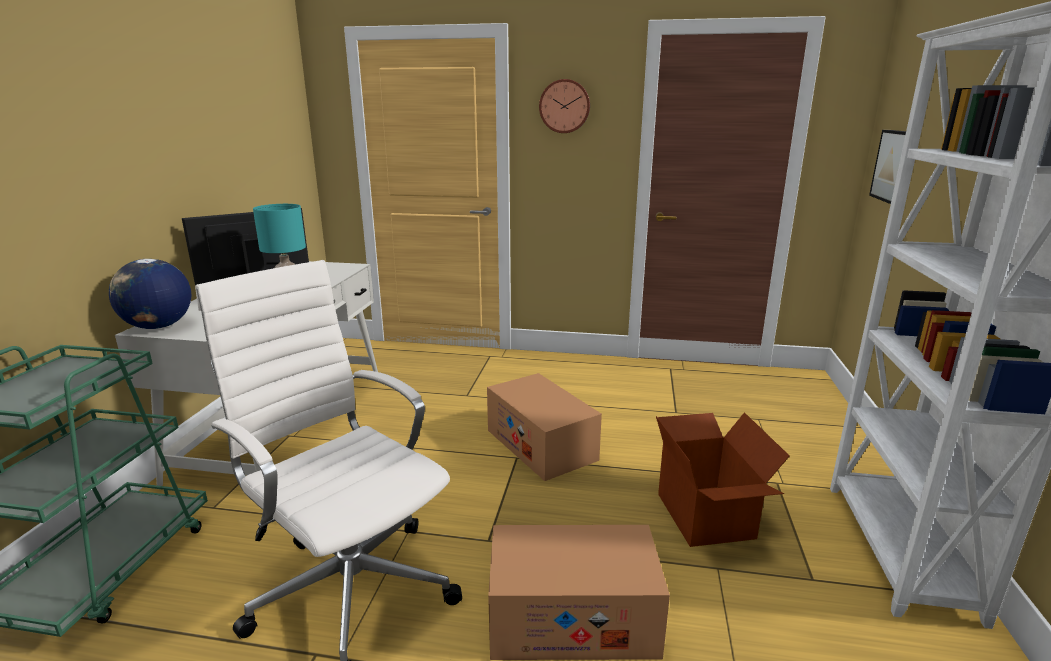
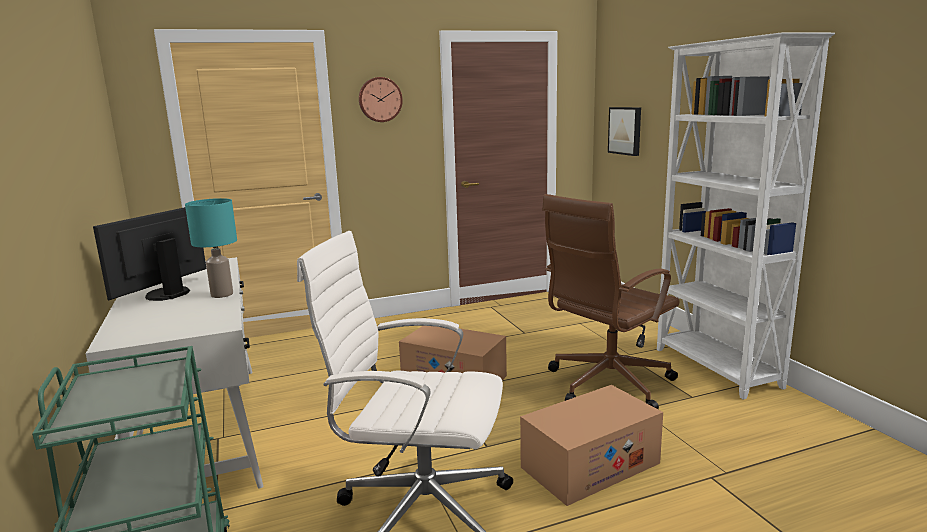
camera: 30 degrees left, 5 degrees down
(158, 327) = (123, 337): globe -> none
(706, 515) = (606, 385): cardboard box -> brown office chair

